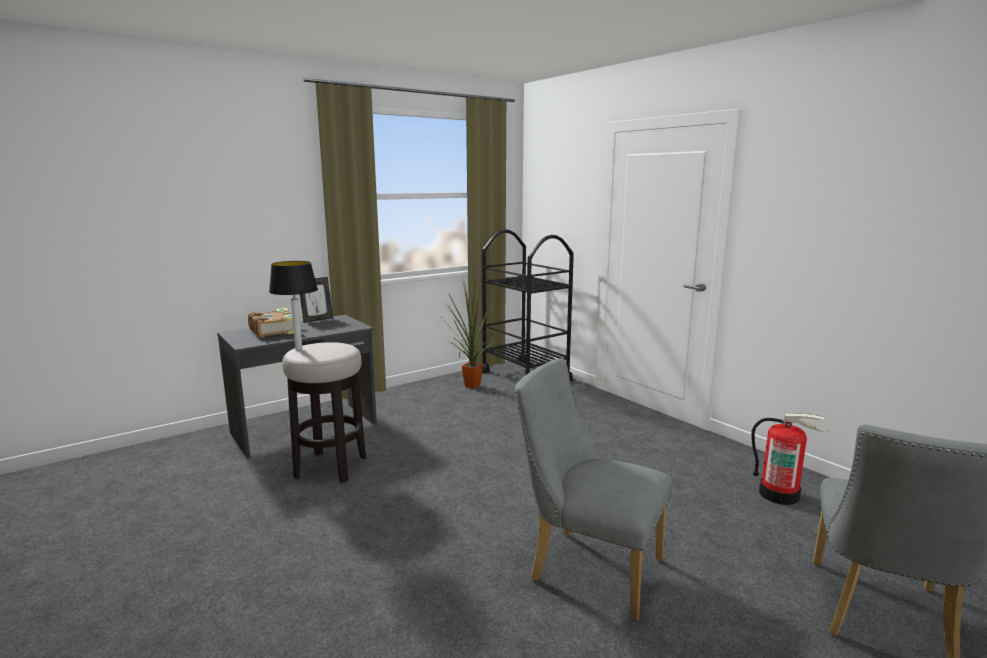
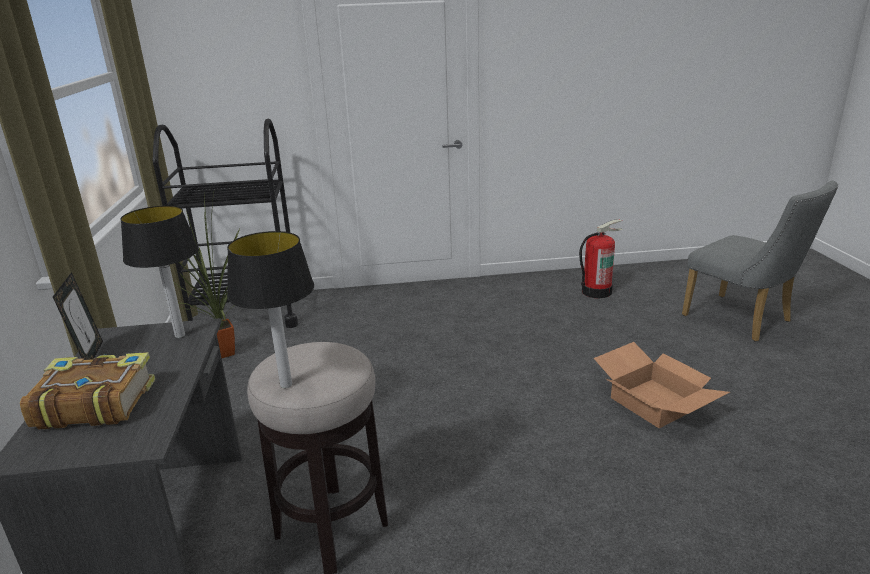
camera: 60 degrees left, 10 degrees up
(347, 326) = (180, 335): none -> table lamp
(587, 567) = (653, 402): grey chair -> cardboard box

